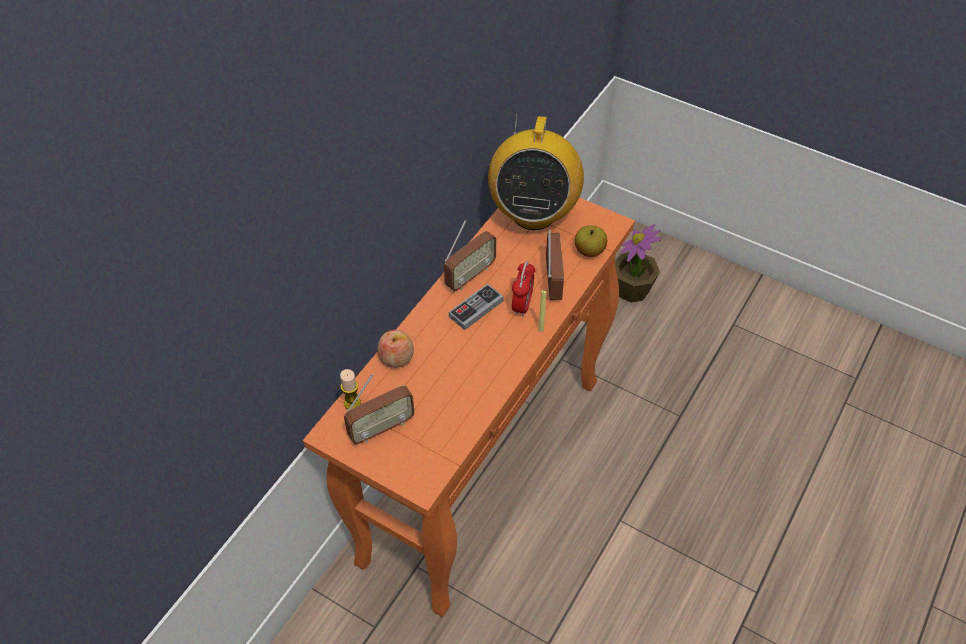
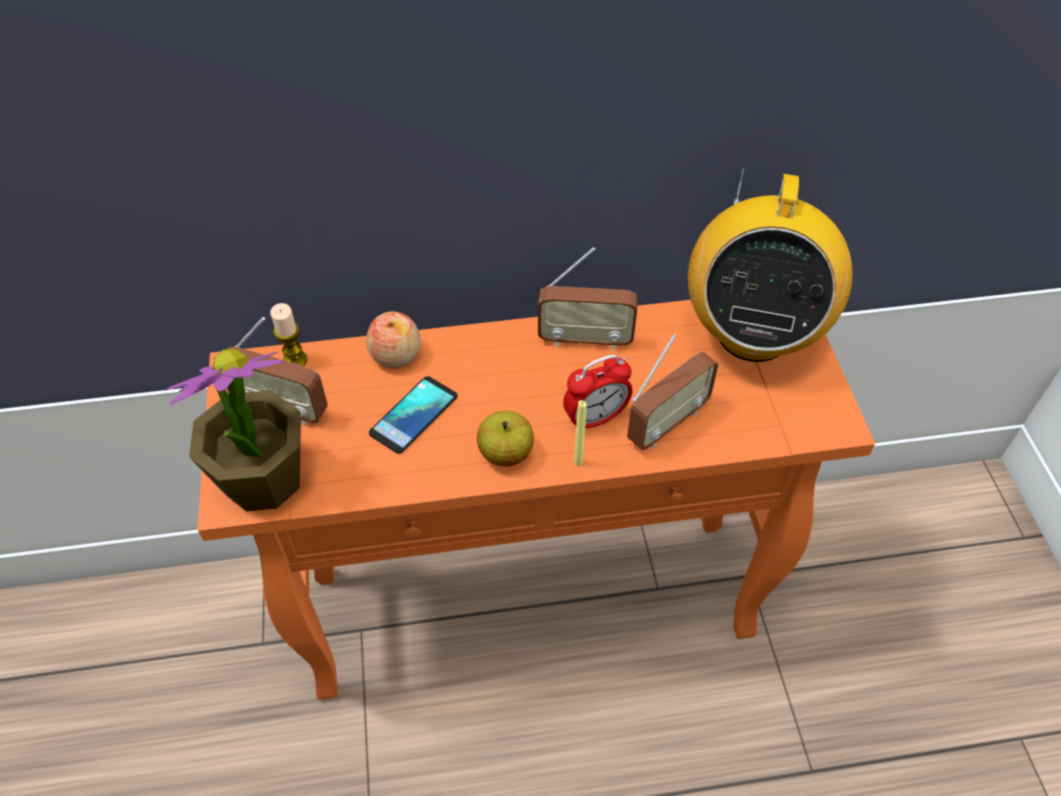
camera: 50 degrees right, 0 degrees up
(446, 375) = (414, 415): none -> phone
(476, 309) = (541, 378): game controller -> none
(533, 213) = (752, 333): radio -> radio turned 45 degrees counterclockwise
(589, 251) = (762, 429): apple -> apple (505, 453)
(632, 290) = (927, 580): potted plant -> potted plant (263, 480)

